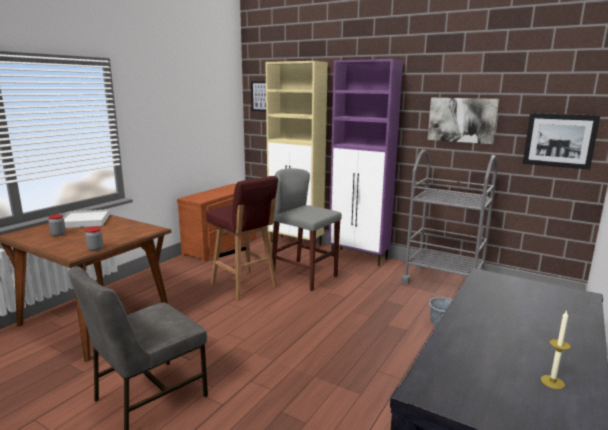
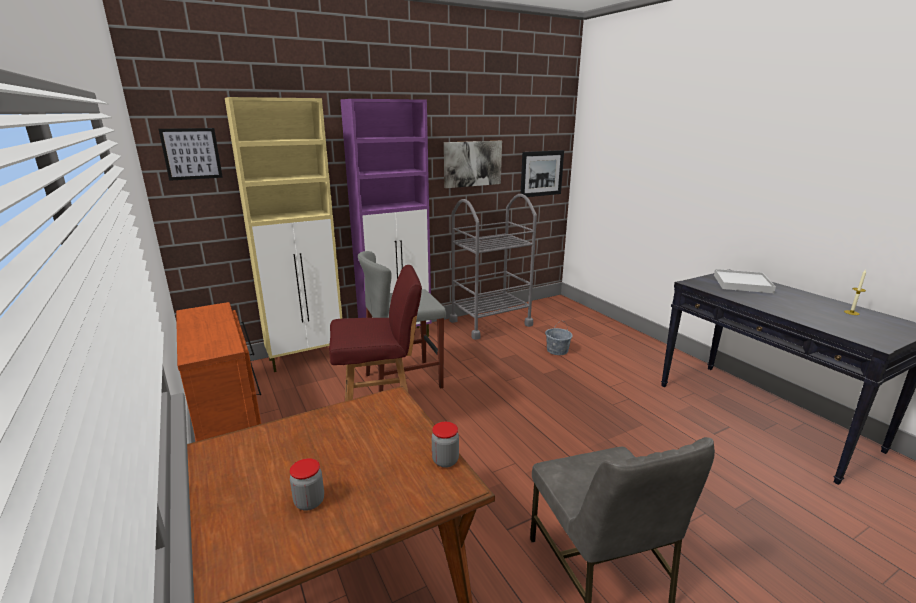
camera: 60 degrees left, 5 degrees up
(85, 221) = (250, 462): white tray -> white tray (742, 284)

